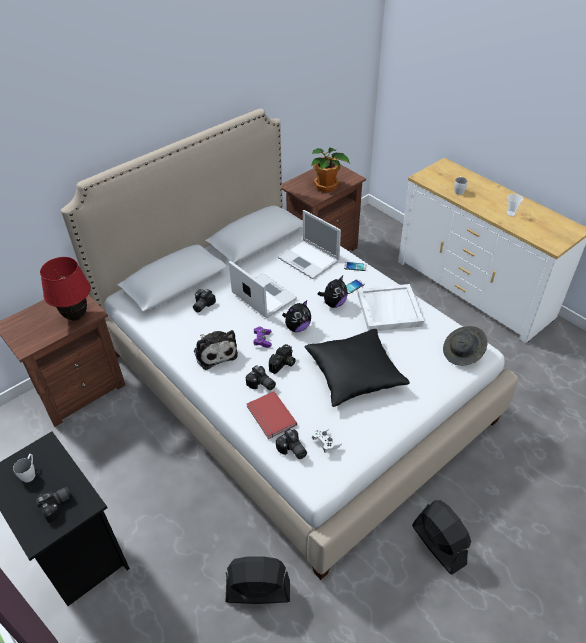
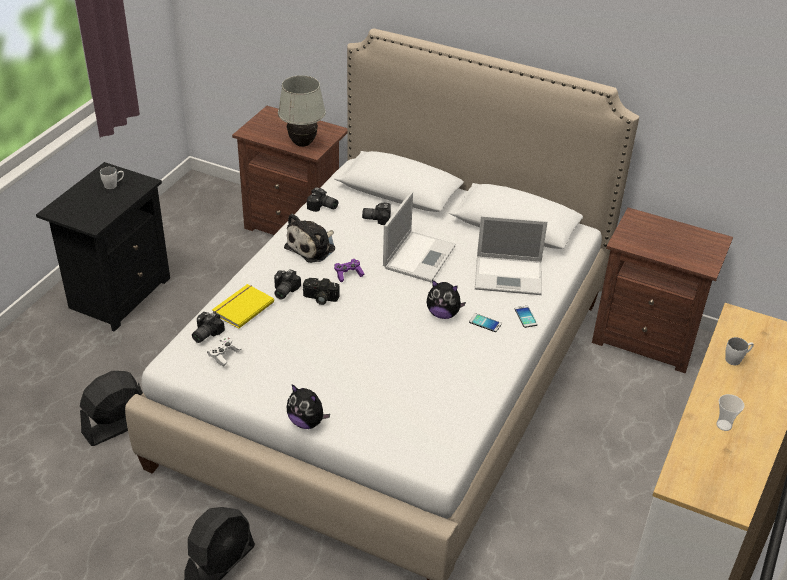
camera: 65 degrees right, 5 degrees down
(58, 506) = (87, 210): camera -> camera (322, 207)
(76, 316) = (302, 143): red table lamp -> white table lamp
(257, 591) = (117, 425): black fan -> black fan turned 105 degrees counterclockwise
(270, 416) = (241, 307): red book -> yellow book
(297, 327) = (383, 294): plush toy -> plush toy (307, 422)
(309, 260) = (510, 275): laptop -> laptop turned 105 degrees counterclockwise
(327, 186) = (662, 247): potted plant -> none
(354, 374) = (335, 357): black pillow -> none
(388, 309) = (463, 363): white tray -> none
(463, 353) = (423, 446): grey hat -> none

